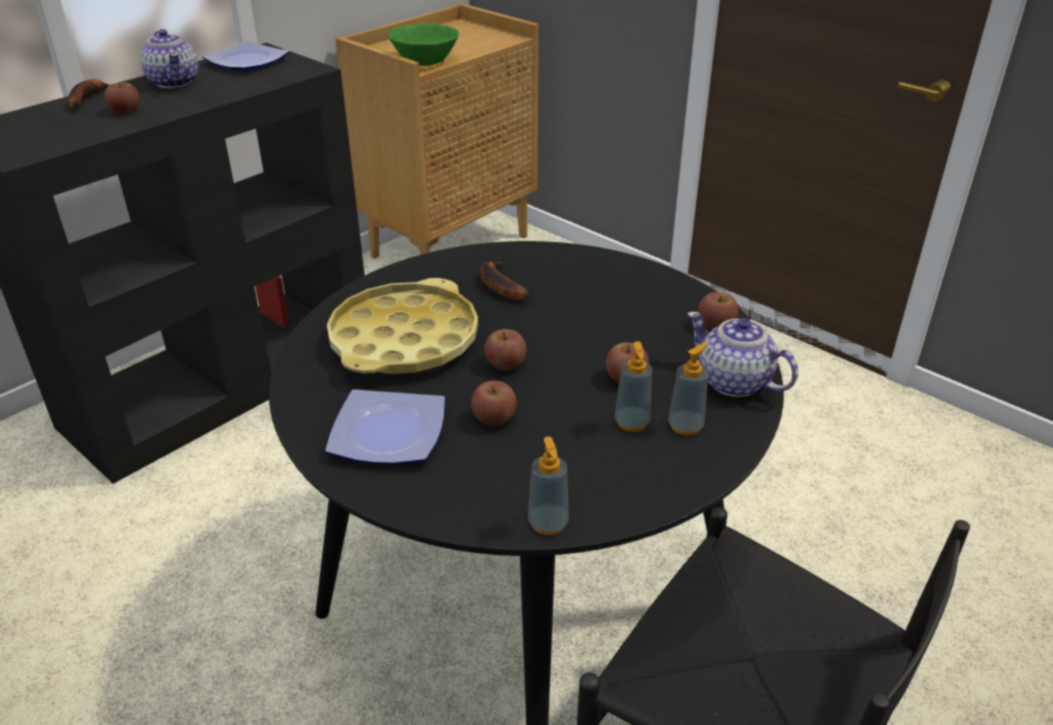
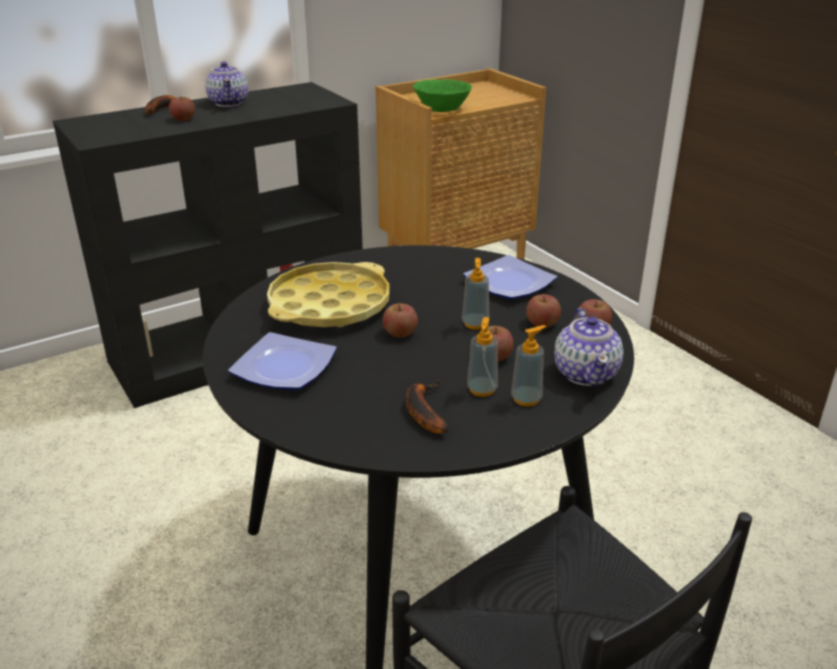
camera: 15 degrees right, 5 degrees down
(245, 62) = (288, 93): plate -> plate (507, 283)
(494, 418) = (371, 369): apple -> apple (542, 323)
(498, 285) = (423, 276): banana -> banana (423, 411)
(548, 523) = (375, 450): soap dispenser -> soap dispenser (475, 324)
(734, 382) = (586, 373): teapot -> teapot turned 150 degrees counterclockwise

